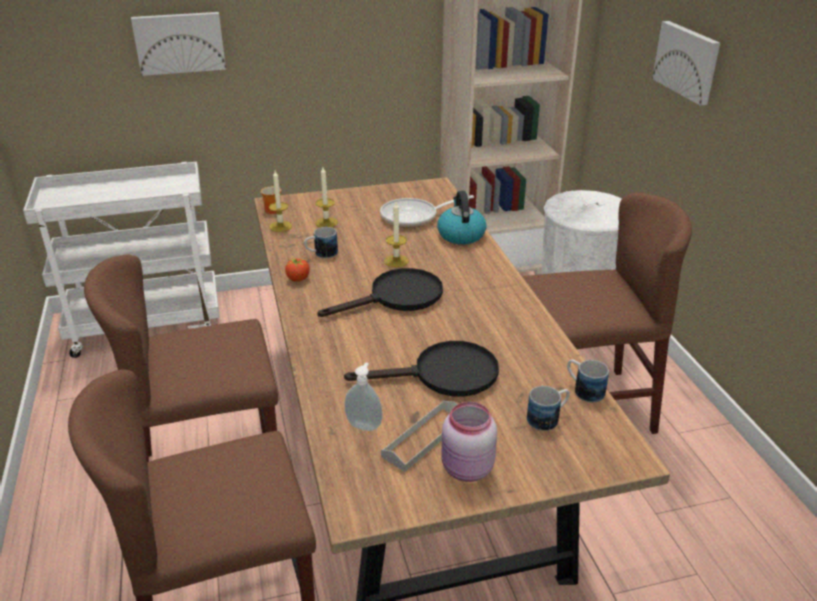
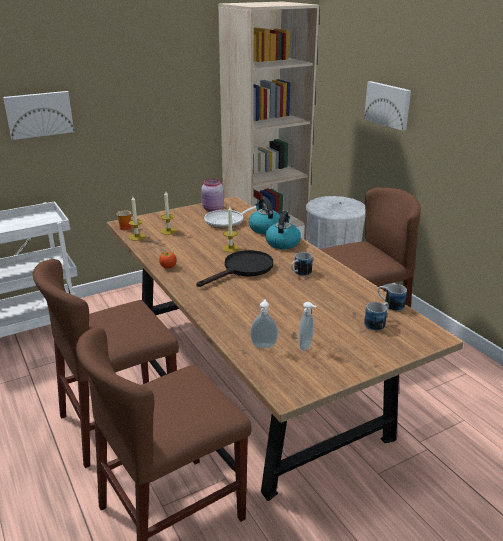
camera: 15 degrees left, 5 degrees down
(321, 254) = (176, 250): mug -> mug (300, 273)
(424, 438) = (307, 346): grey tray -> soap dispenser
(443, 375) = (299, 309): black frying pan -> none
(466, 469) = (343, 359): pink jar -> pink jar (212, 209)
(474, 261) = (282, 243): none -> kettle

